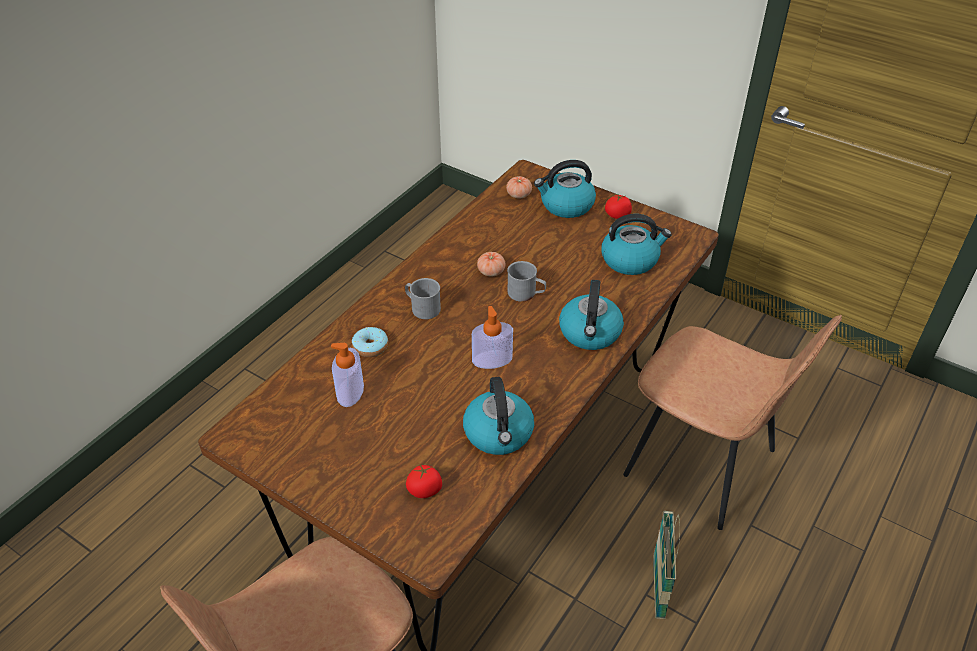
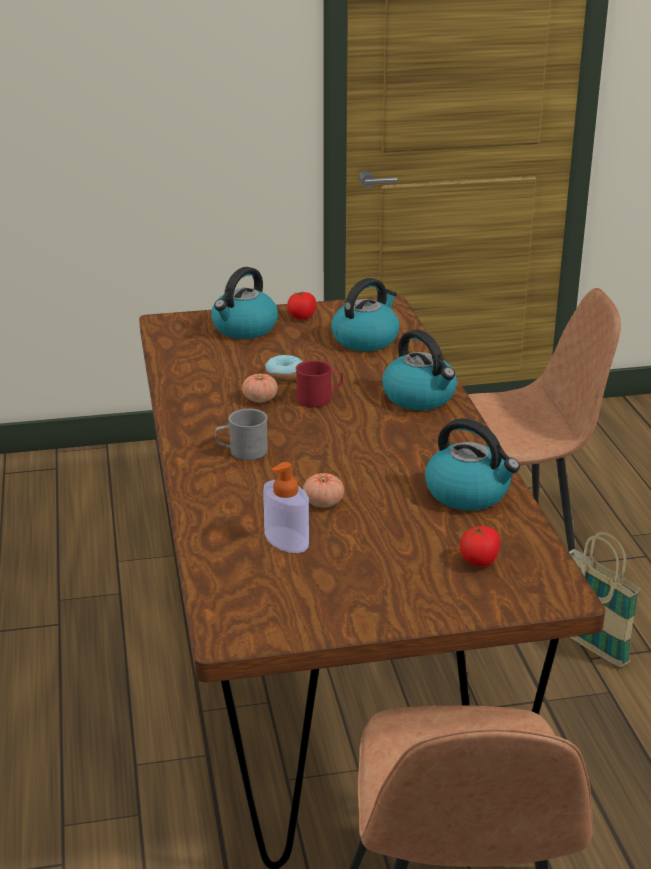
camera: 45 degrees left, 15 degrees down
(370, 347) = (245, 501): donut -> donut (284, 375)
(492, 359) = (373, 452): soap dispenser -> none
(519, 195) = (185, 339): tomato -> tomato (323, 502)
(526, 293) = (319, 398): grey mug -> red mug

